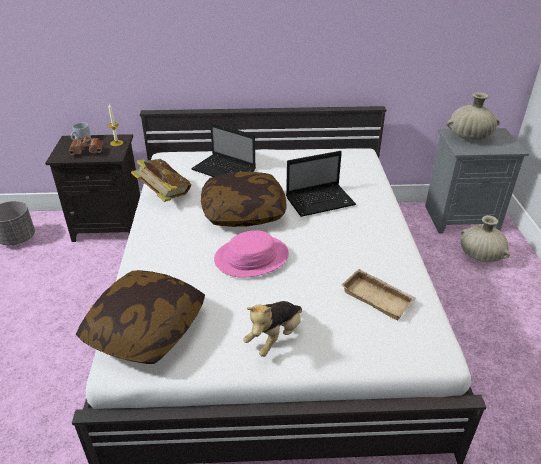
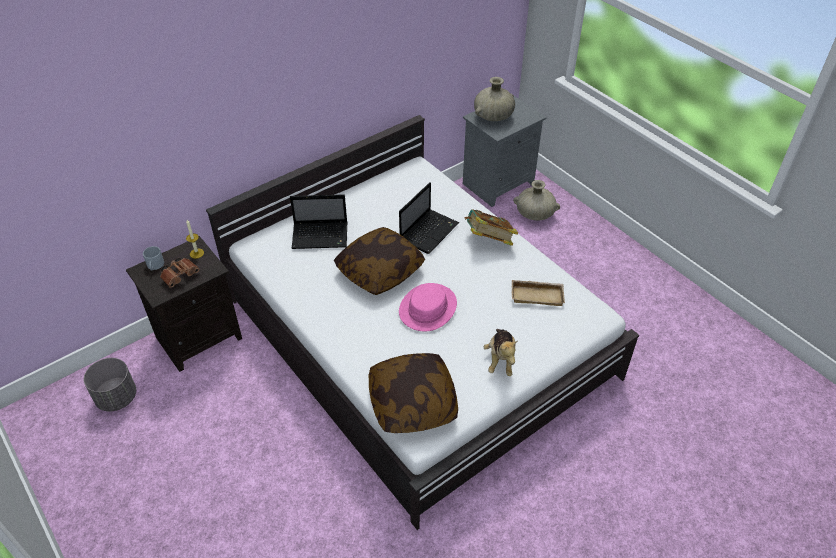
camera: 35 degrees left, 10 degrees up
(164, 196) = (297, 287): book -> book (489, 240)

